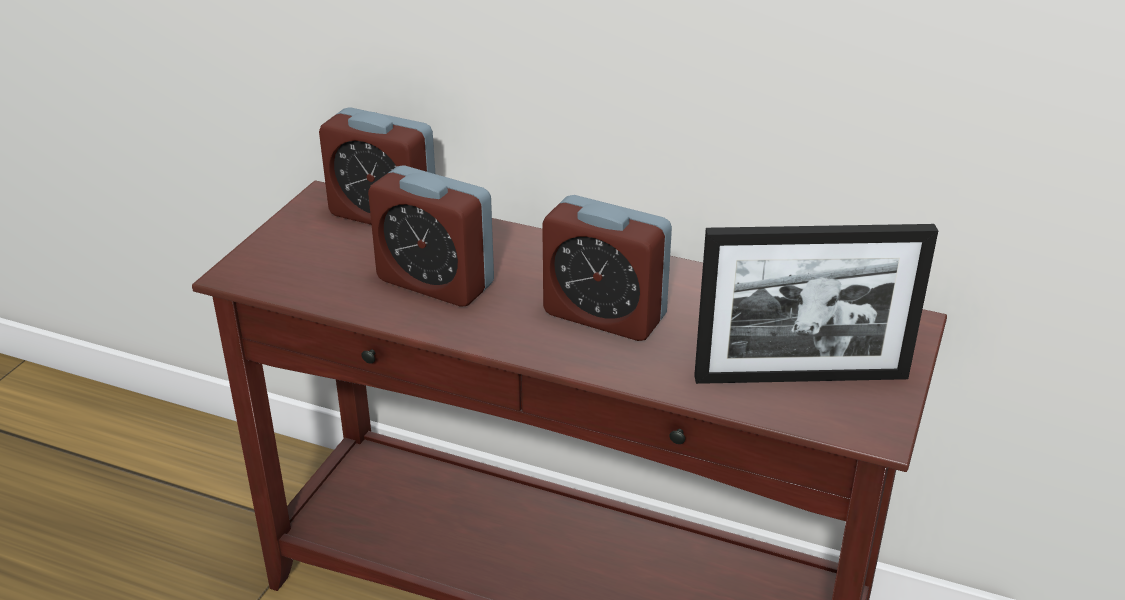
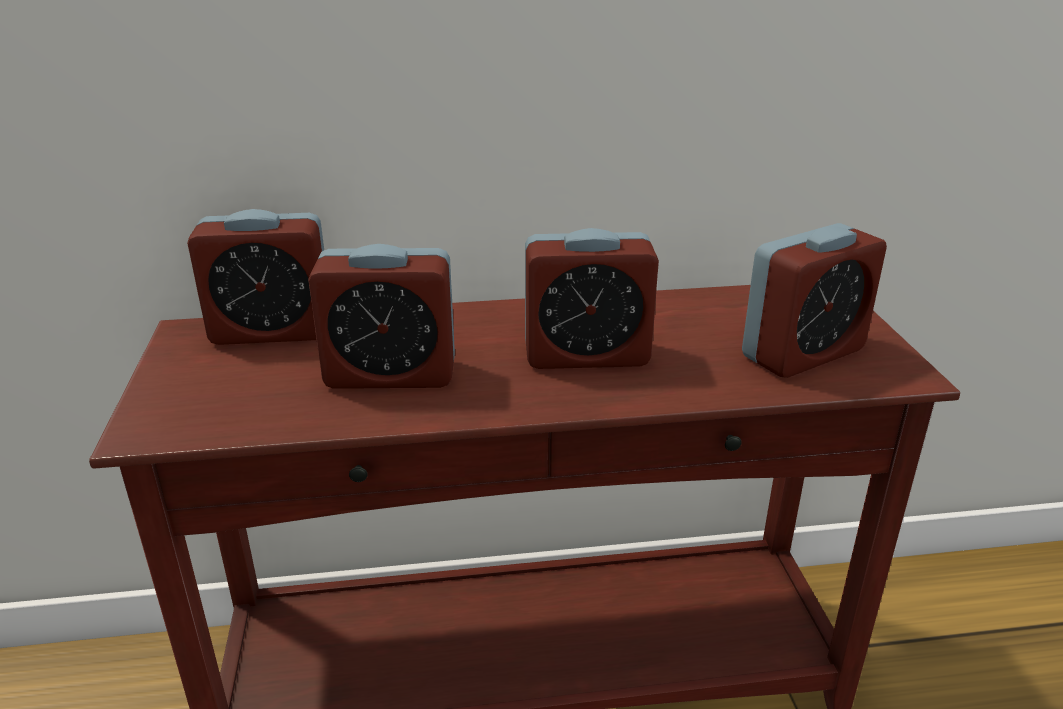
camera: 30 degrees left, 5 degrees down
(801, 377) = (803, 353): picture frame -> alarm clock

